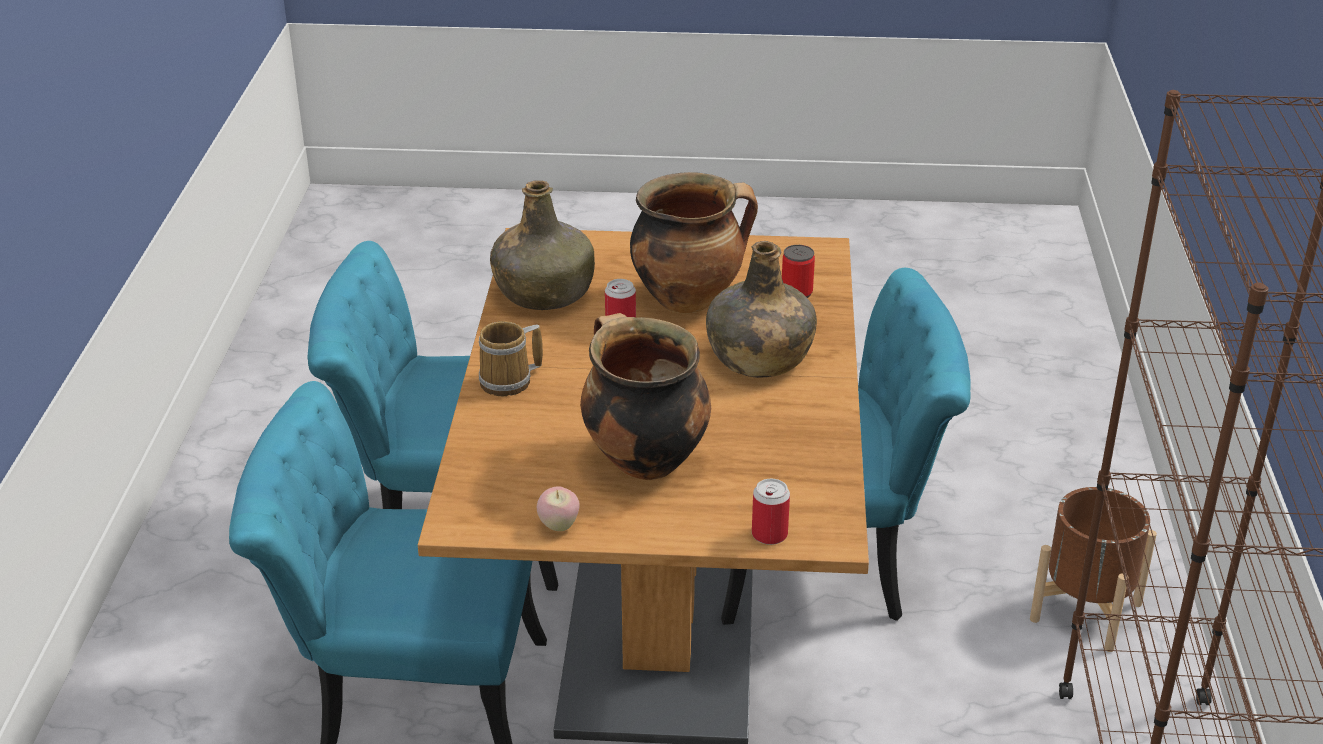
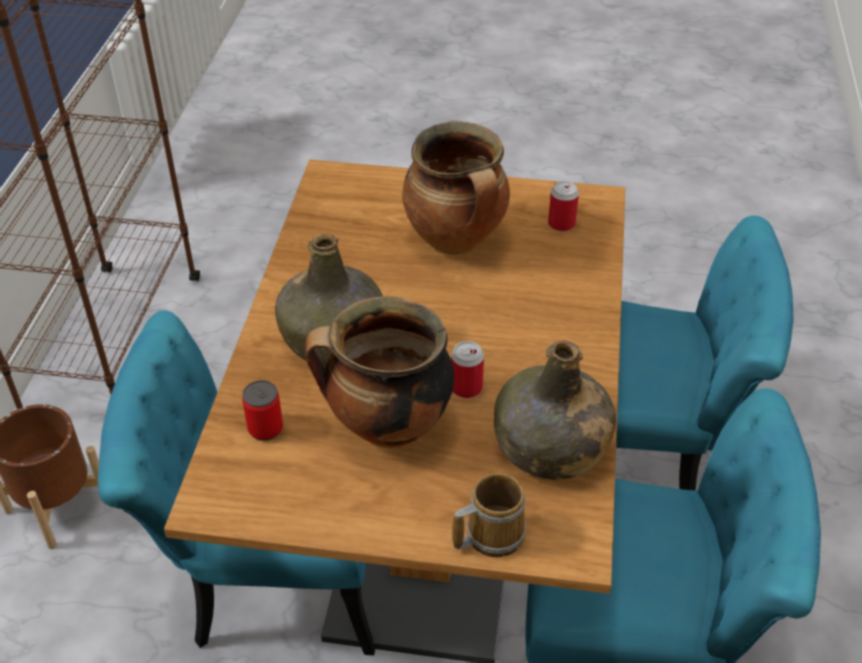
camera: 175 degrees left, 10 degrees up
(509, 381) = (575, 325): mug -> mug (490, 534)
(558, 526) = (523, 193): apple -> none
(769, 534) = (371, 179): can -> can (561, 224)

